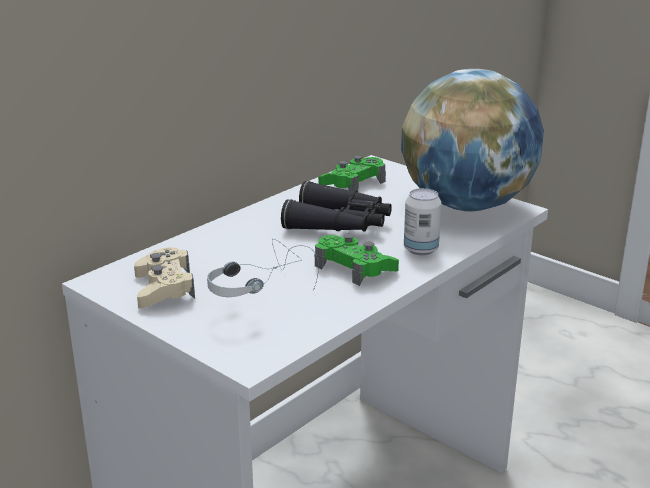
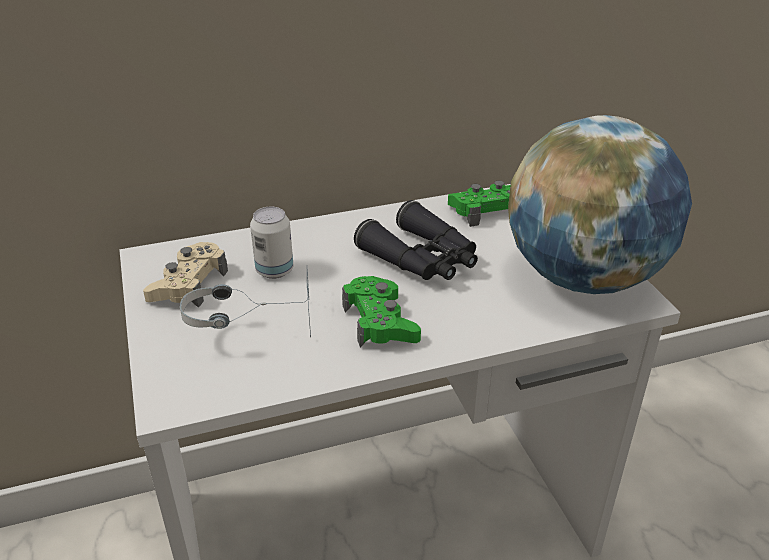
camera: 30 degrees right, 10 degrees up
(420, 249) = (472, 322): can -> can (274, 271)

